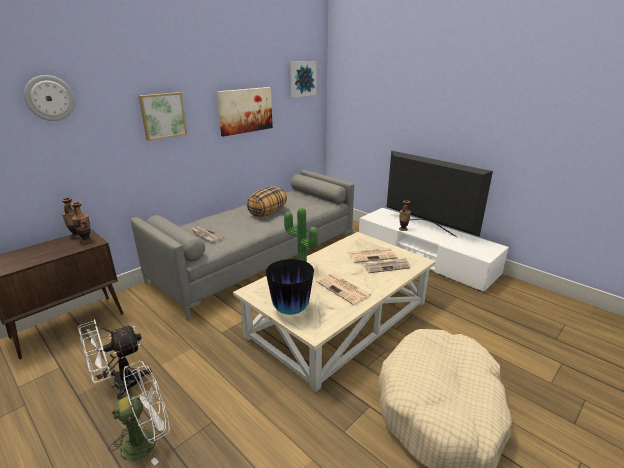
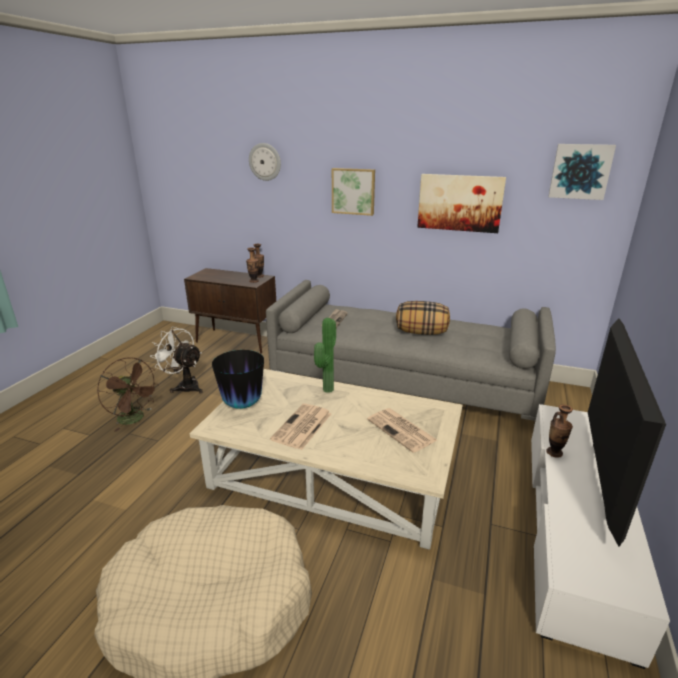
camera: 65 degrees right, 0 degrees up
(147, 440) = (135, 419): white fan -> brown fan
(387, 267) = (381, 449): newspaper -> none

